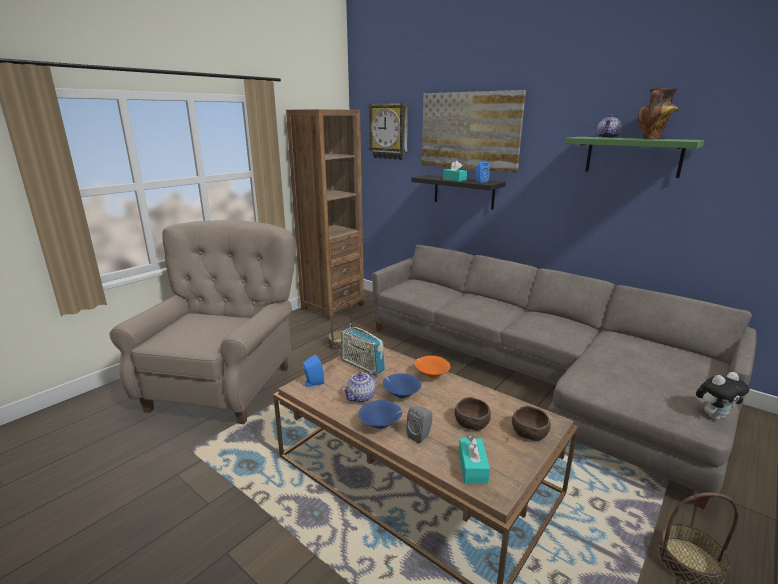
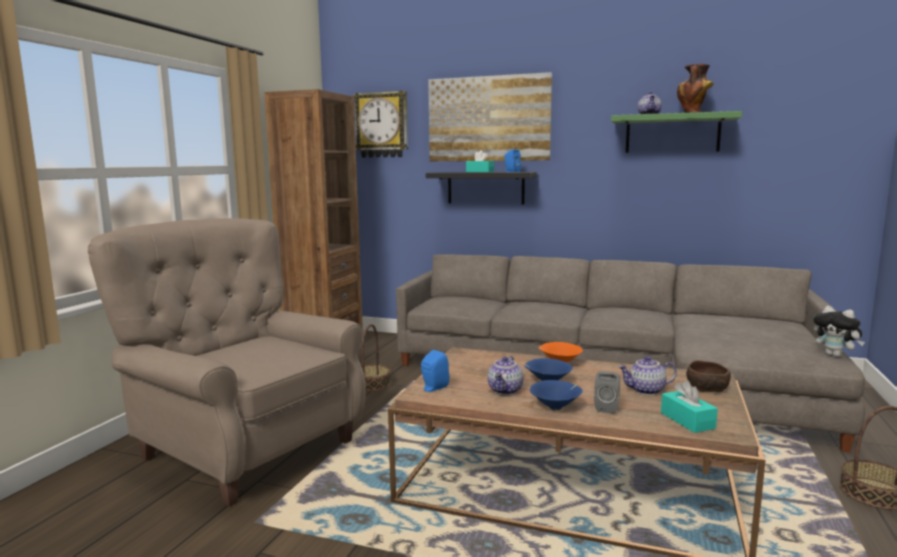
camera: 20 degrees left, 10 degrees down
(225, 385) = (244, 447): beige armchair -> beige armchair turned 45 degrees counterclockwise
(362, 365) = (473, 366): radio -> none
(472, 424) = (646, 391): brown bowl -> teapot
(714, 416) = (835, 355): plush toy -> plush toy turned 90 degrees clockwise

